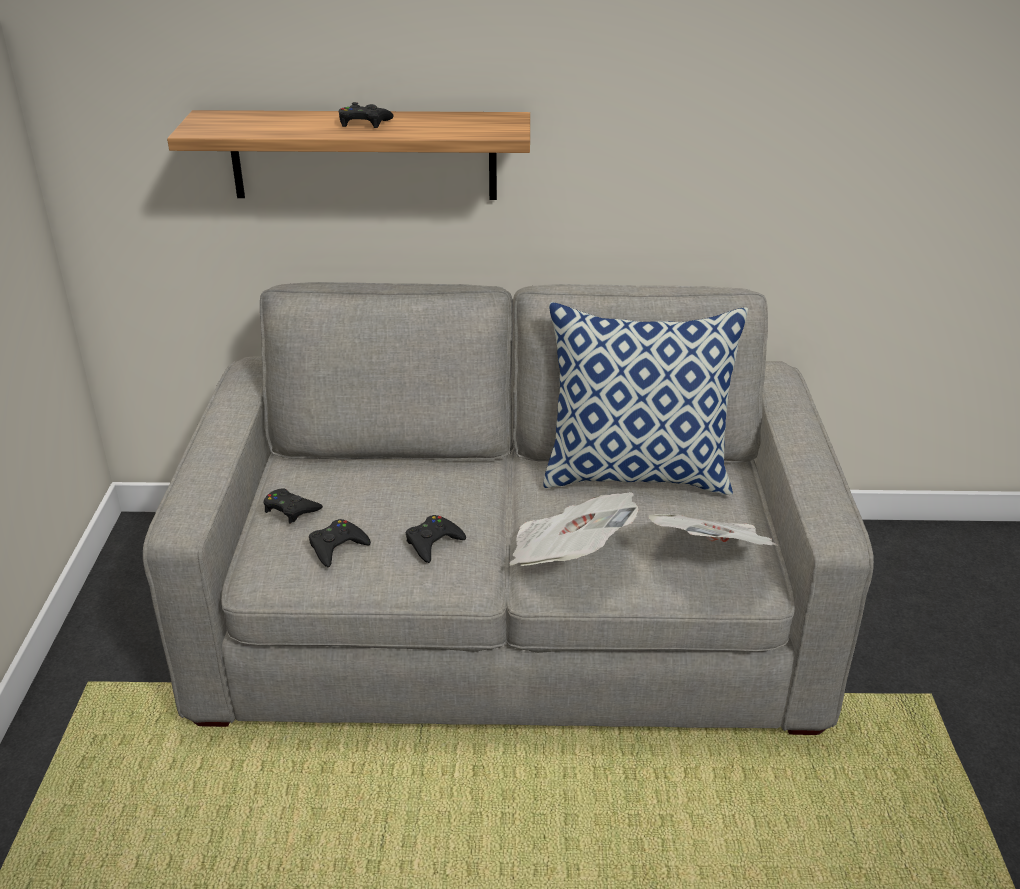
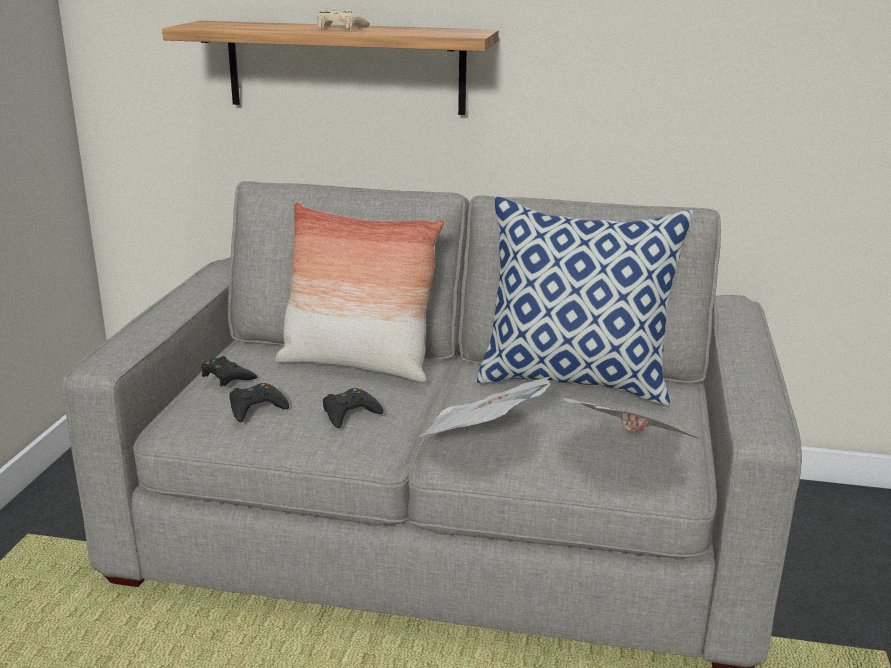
camera: 10 degrees right, 10 degrees down
(363, 123) = (340, 28): black game controller -> beige game controller
(417, 478) = (357, 365): none -> pillow

